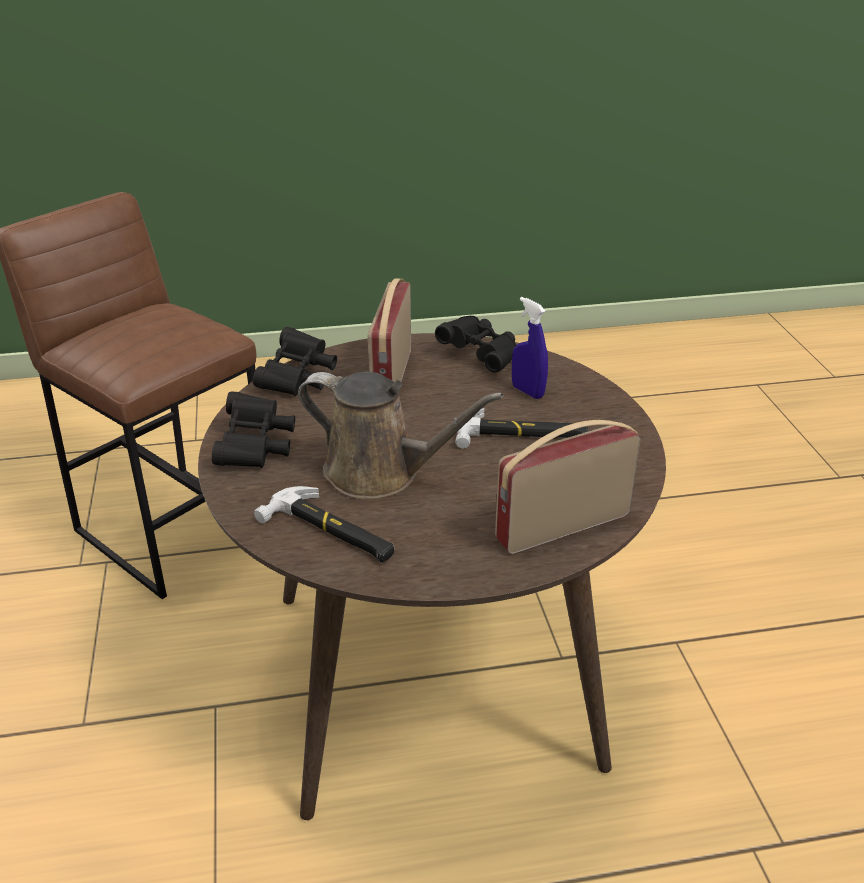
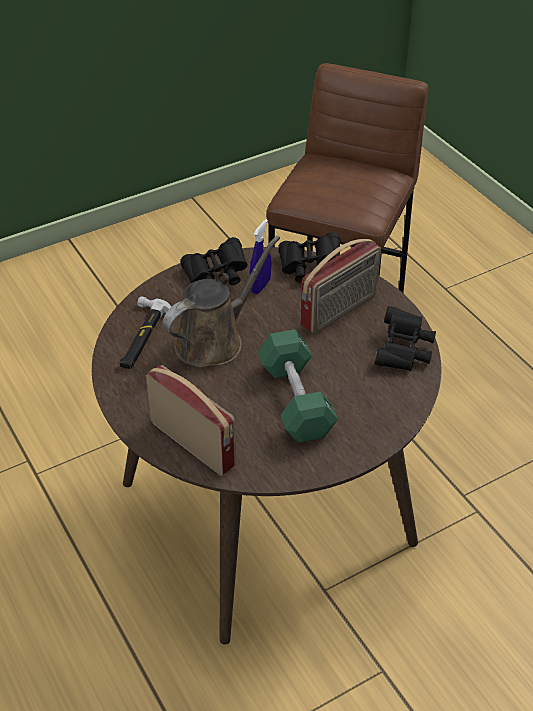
camera: 70 degrees right, 10 degrees up
(381, 473) = (214, 340): brown watering can -> brown watering can turned 135 degrees counterclockwise
(390, 376) = (340, 311): radio -> radio turned 150 degrees clockwise
(522, 436) = (296, 400): hammer -> green dumbbell
(527, 392) = (362, 390): blue spray bottle -> blue spray bottle (260, 286)

